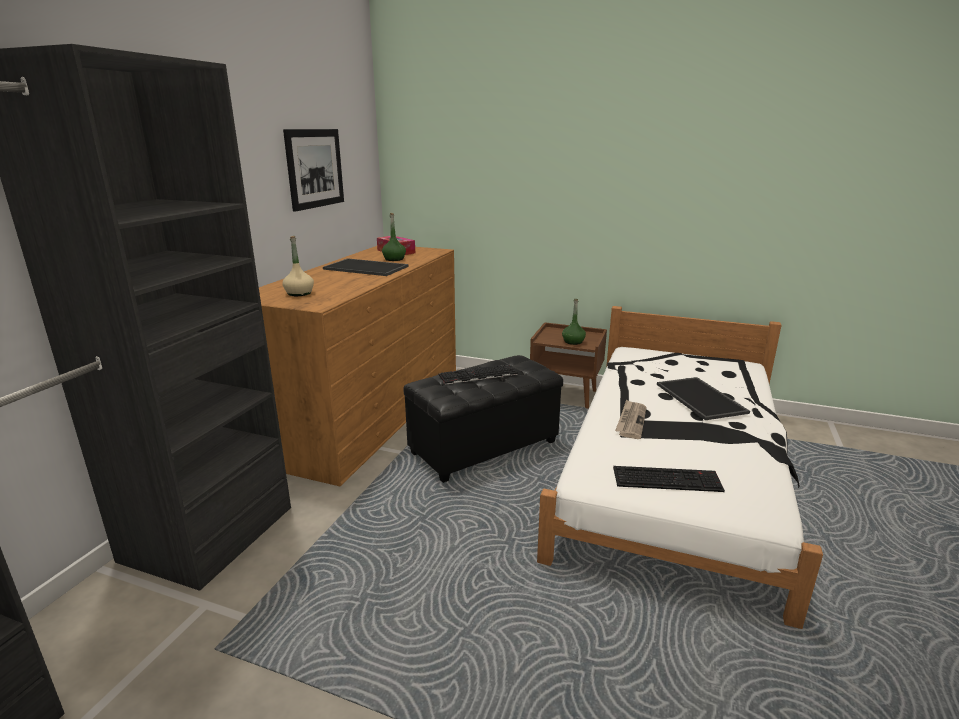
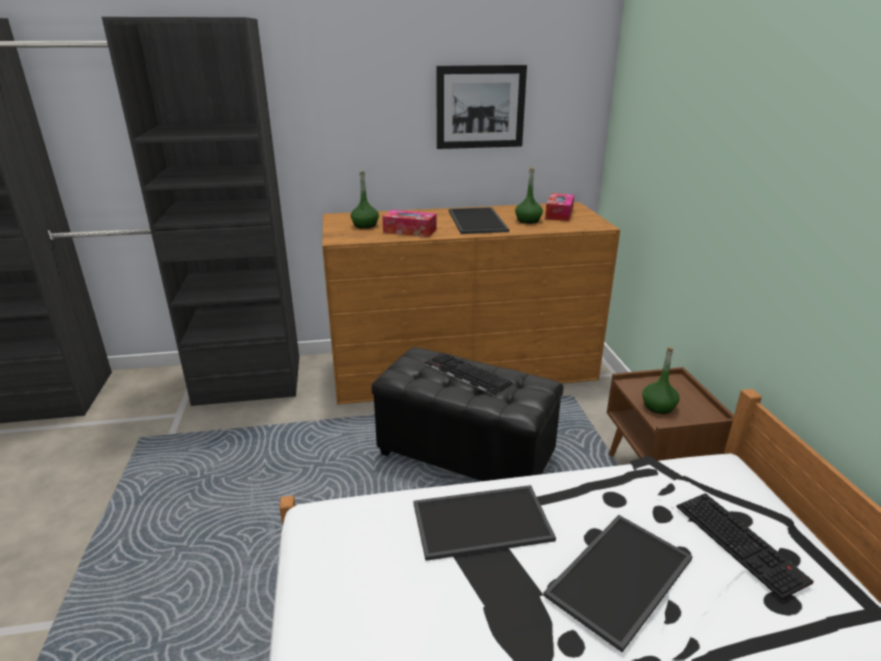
camera: 60 degrees right, 5 degrees up
(299, 293) = (365, 225): beige bottle -> green bottle
(347, 285) = (410, 231): none -> tissue box
(631, 421) = (482, 520): newspaper -> tray
(667, 479) = (350, 587): keyboard -> keyboard (742, 543)

